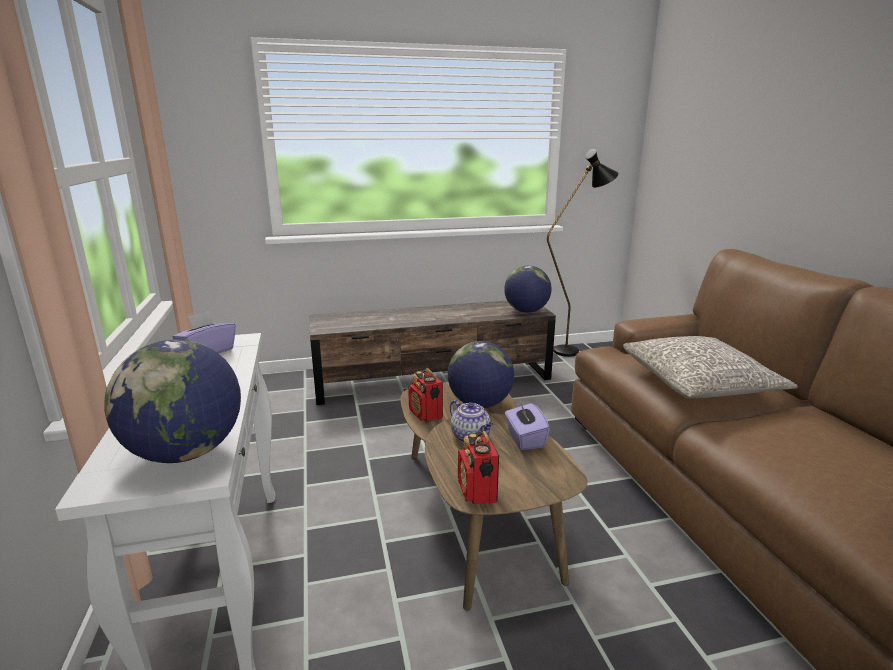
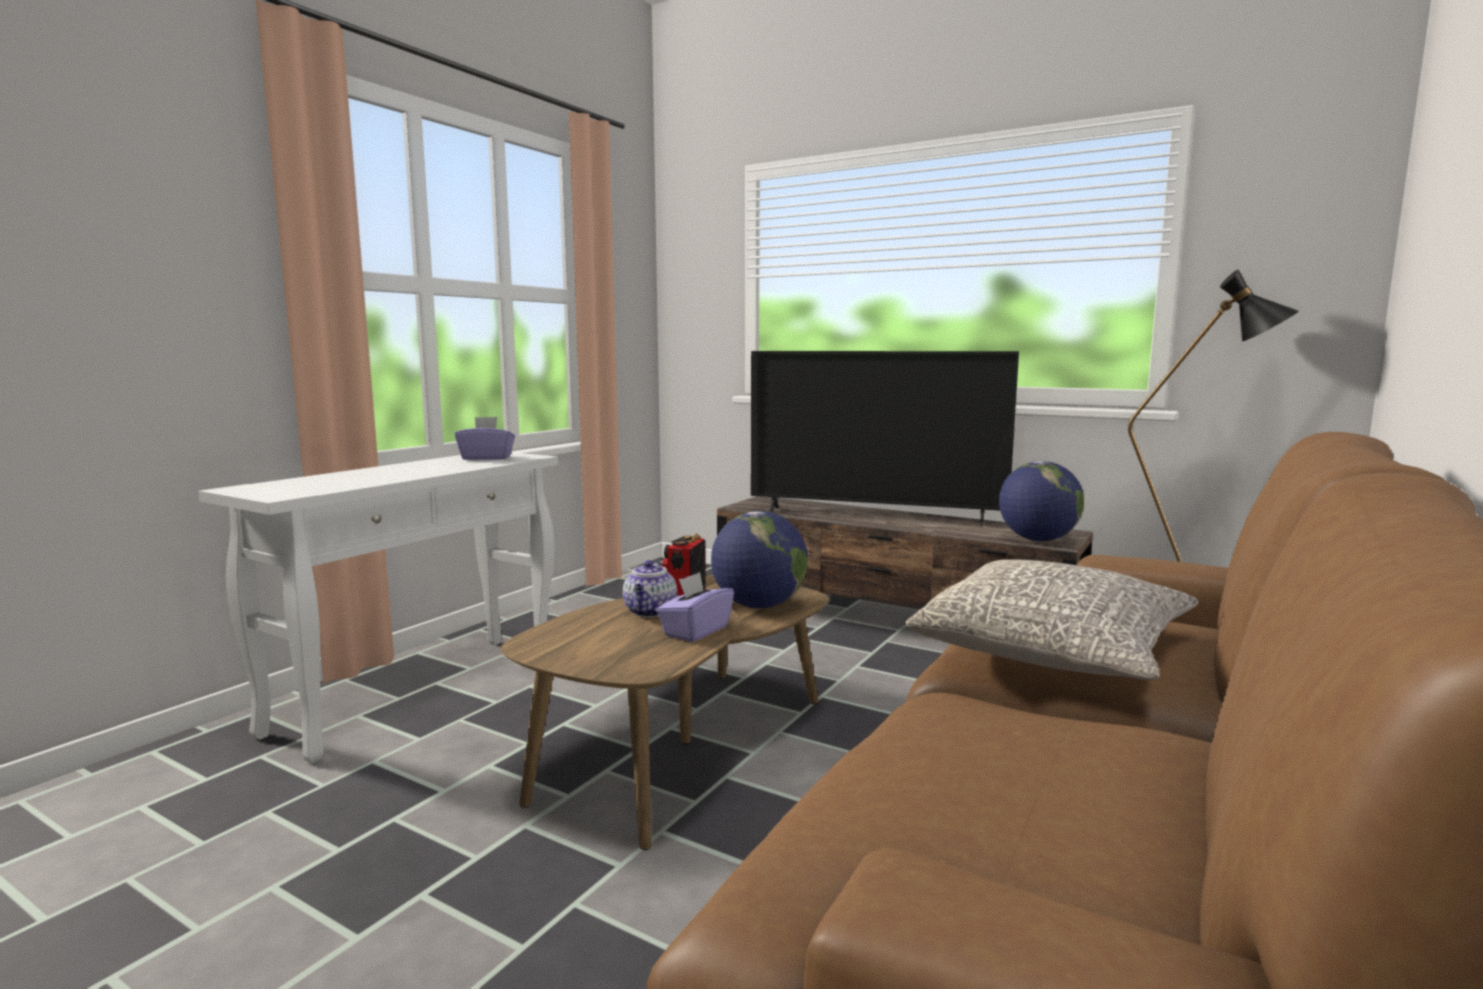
camera: 45 degrees right, 10 degrees down
(186, 453) = (304, 488): globe -> none
(418, 315) = (873, 516): none -> television
(477, 492) = (545, 643): radio -> none

